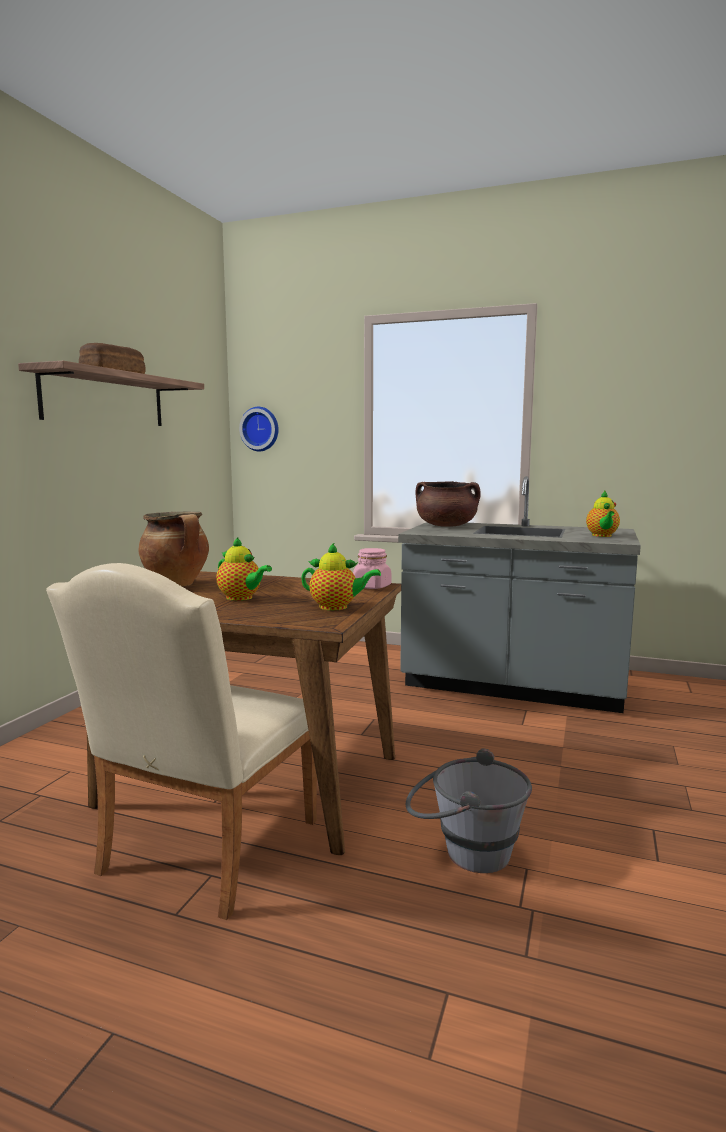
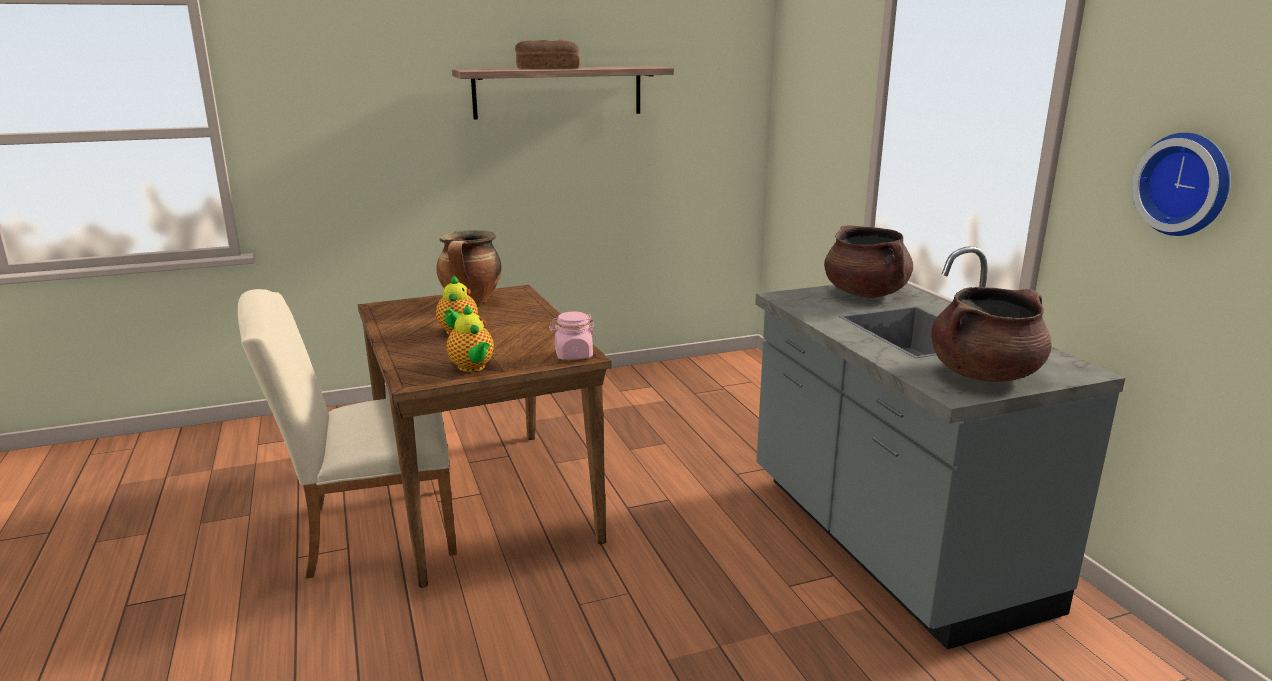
camera: 50 degrees right, 10 degrees up
(260, 429) = (791, 112): wall clock -> wall clock (1186, 184)
(464, 851) = (483, 644): grey bucket -> none
(602, 536) = (984, 374): teapot -> brown cooking pot

